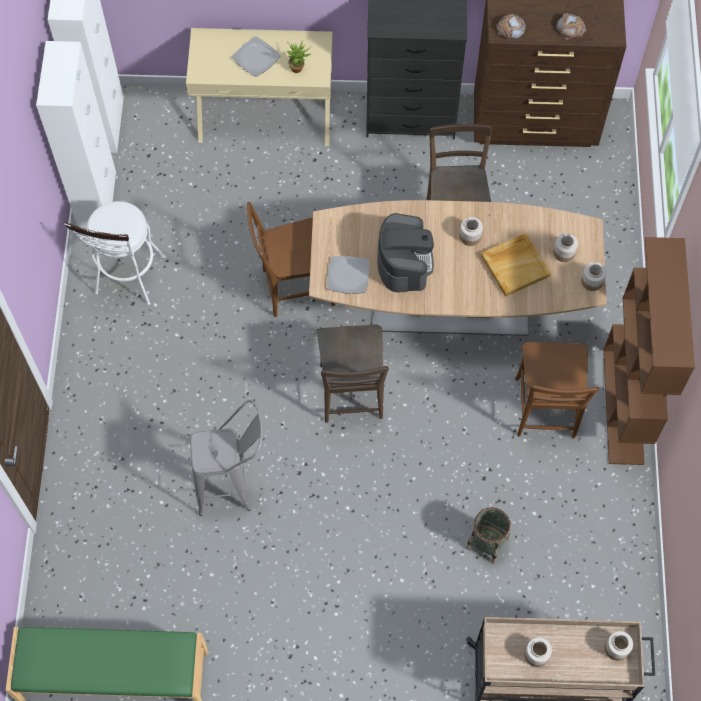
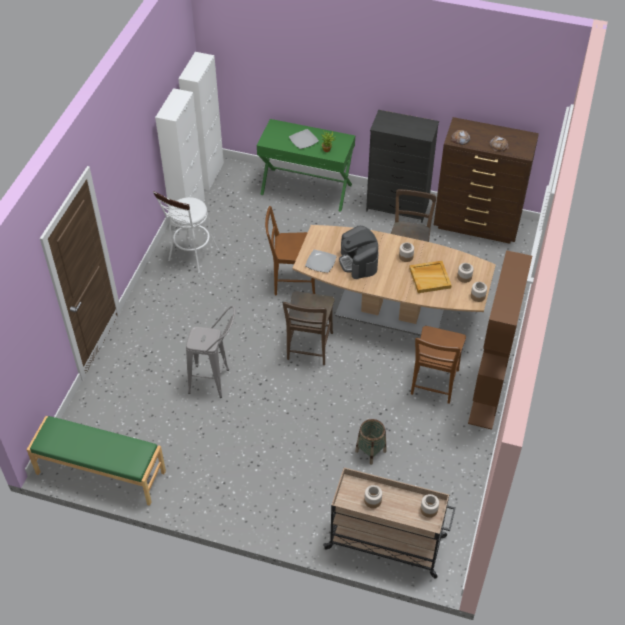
camera: 15 degrees right, 15 degrees down
(265, 117) = (306, 189): beige console table -> green console table
(404, 262) = (358, 262): coffee machine -> coffee machine turned 150 degrees clockwise

